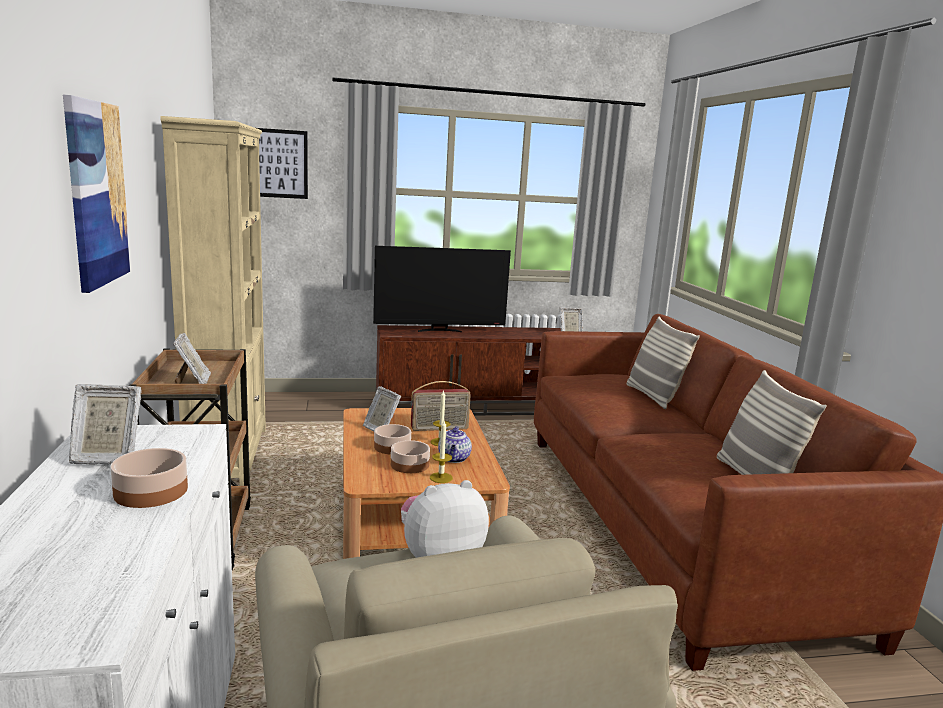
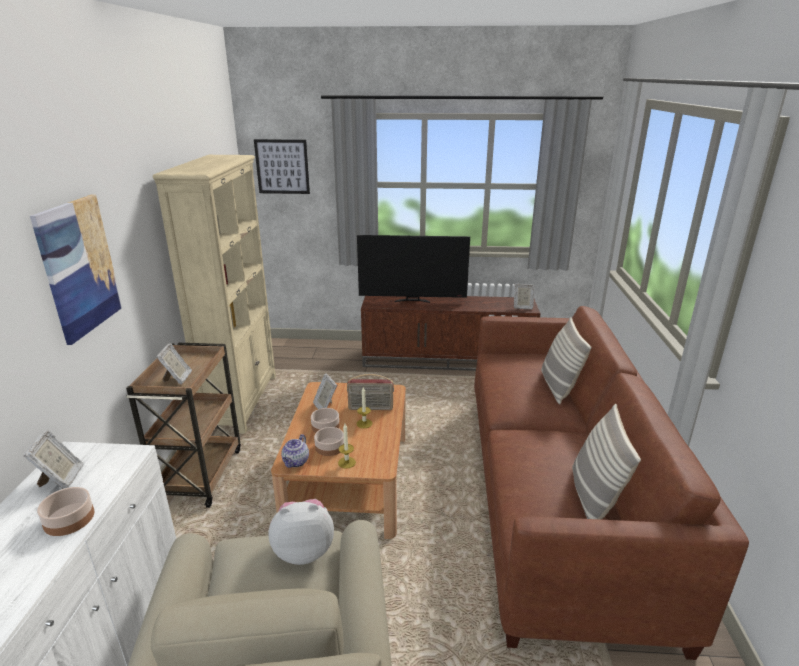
camera: 15 degrees right, 10 degrees up
(106, 458) = (61, 479): picture frame -> picture frame turned 105 degrees counterclockwise
(454, 459) = (366, 442): teapot -> teapot (296, 462)

